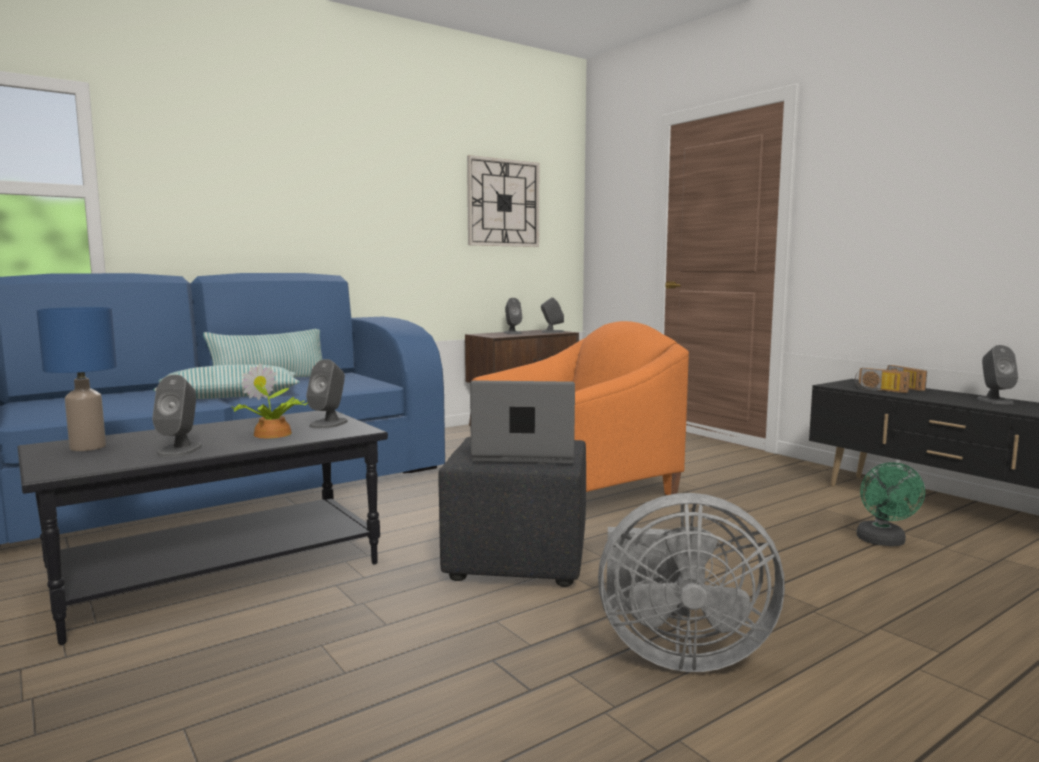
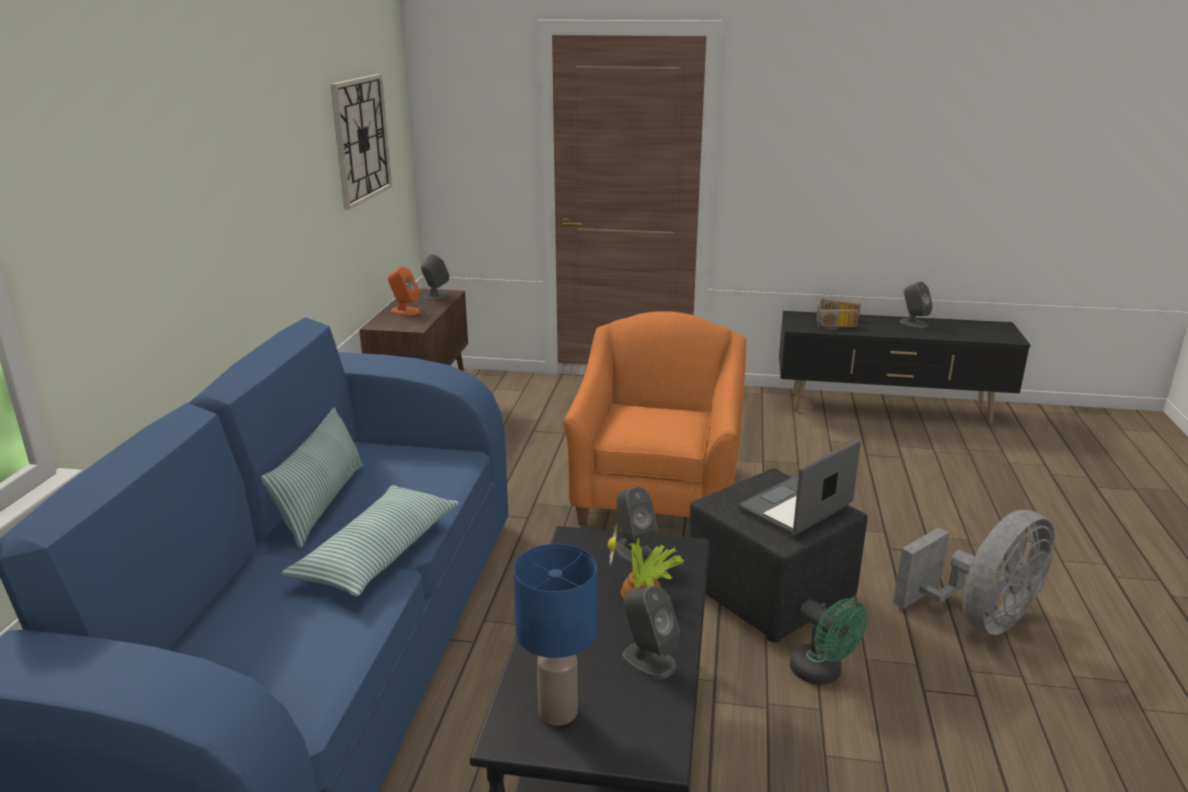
camera: 45 degrees left, 15 degrees up
(512, 333) = (404, 311): grey speaker -> orange speaker
(883, 542) = (905, 461): green fan -> green fan (822, 674)

